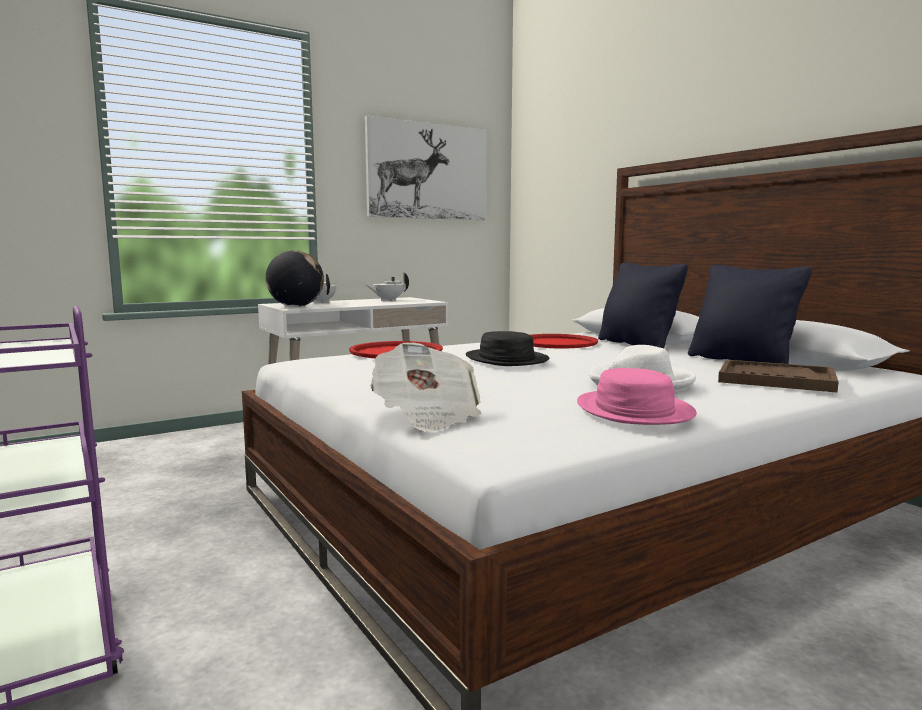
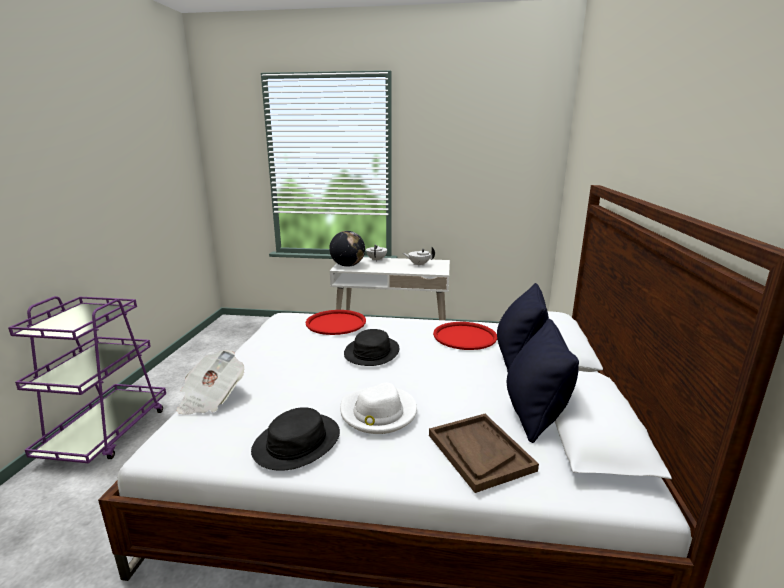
camera: 40 degrees right, 10 degrees up
(428, 171) = (482, 163): picture -> none
(633, 410) = (296, 442): pink hat -> black hat

